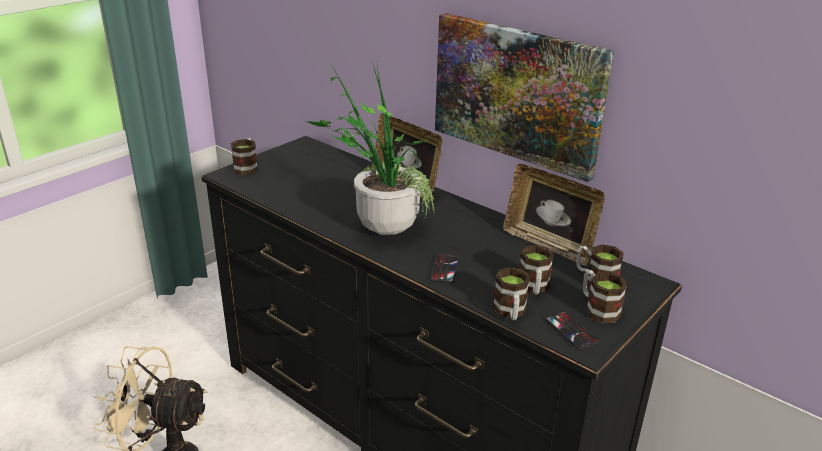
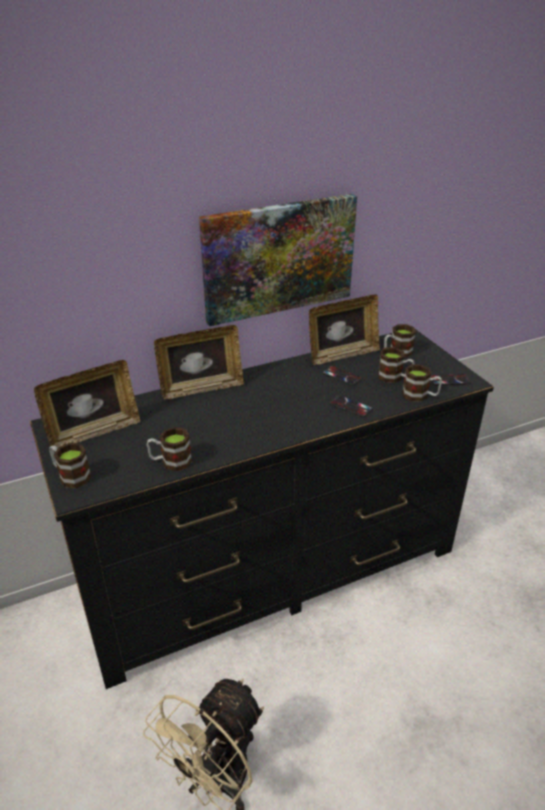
camera: 65 degrees left, 5 degrees up
(306, 160) = (94, 432): none -> picture frame
(378, 224) = (260, 420): potted plant -> none
(502, 253) = (342, 376): none -> phone
(597, 309) = (429, 363): mug -> mug (170, 462)

